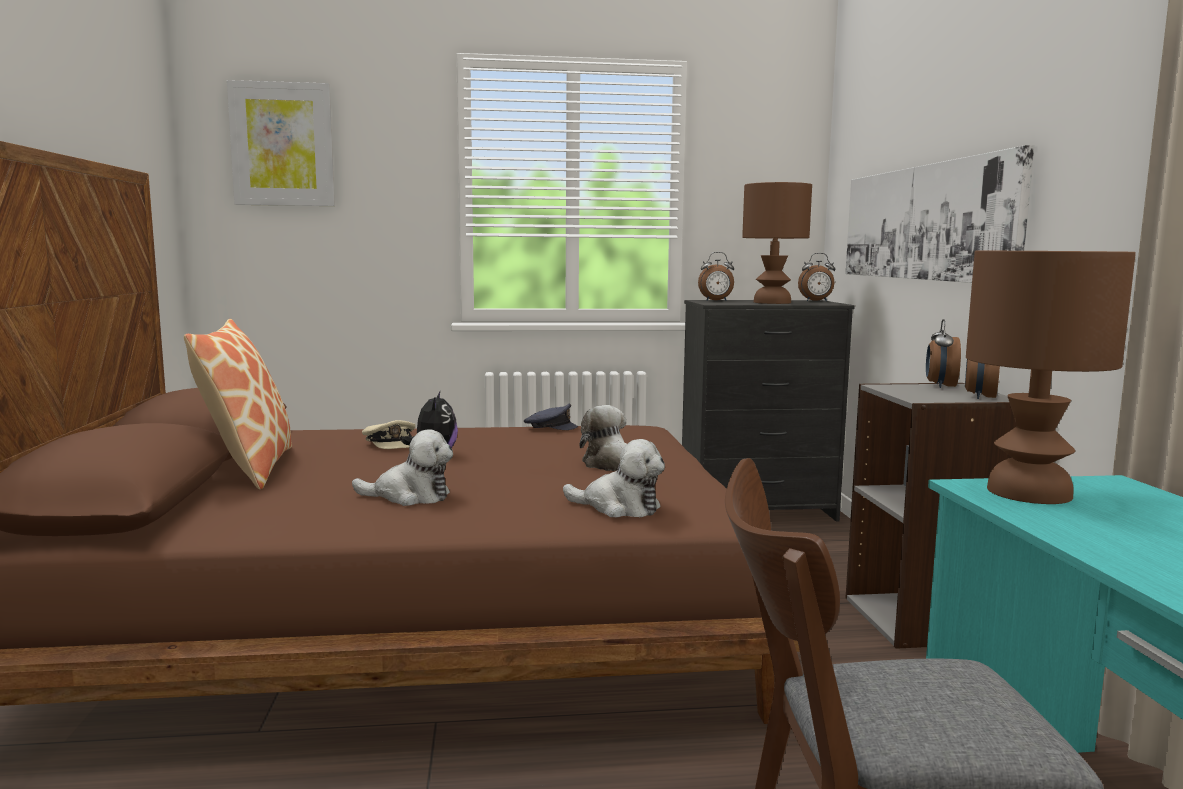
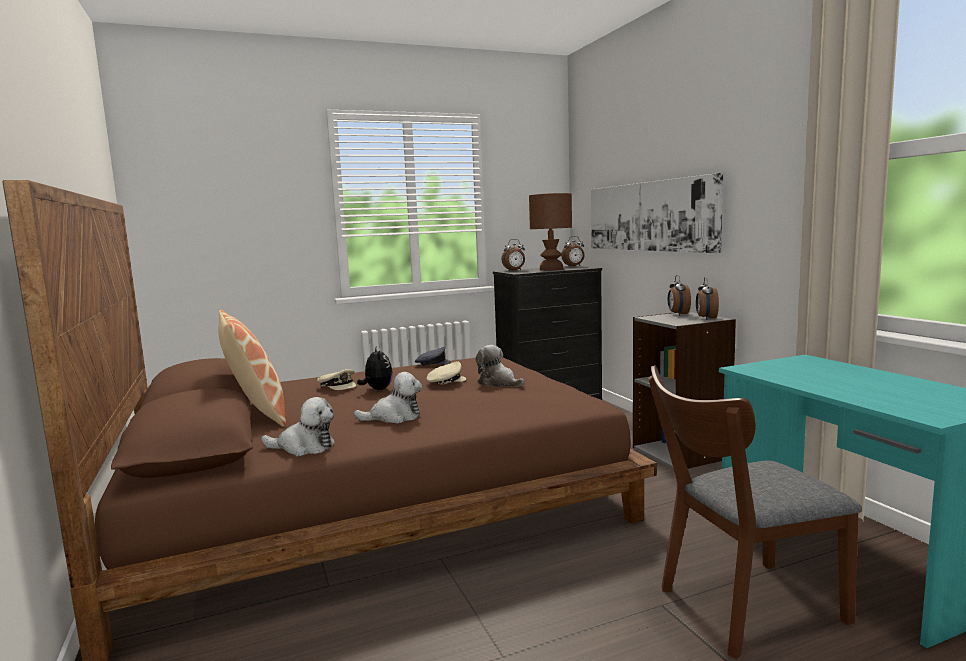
camera: 15 degrees left, 0 degrees up
(282, 144) = (201, 177): picture -> none
(539, 454) = (445, 381): none -> beige cap
(619, 507) = (532, 407): plush toy -> plush toy (304, 447)
(1026, 492) = (772, 368): brown table lamp -> none

